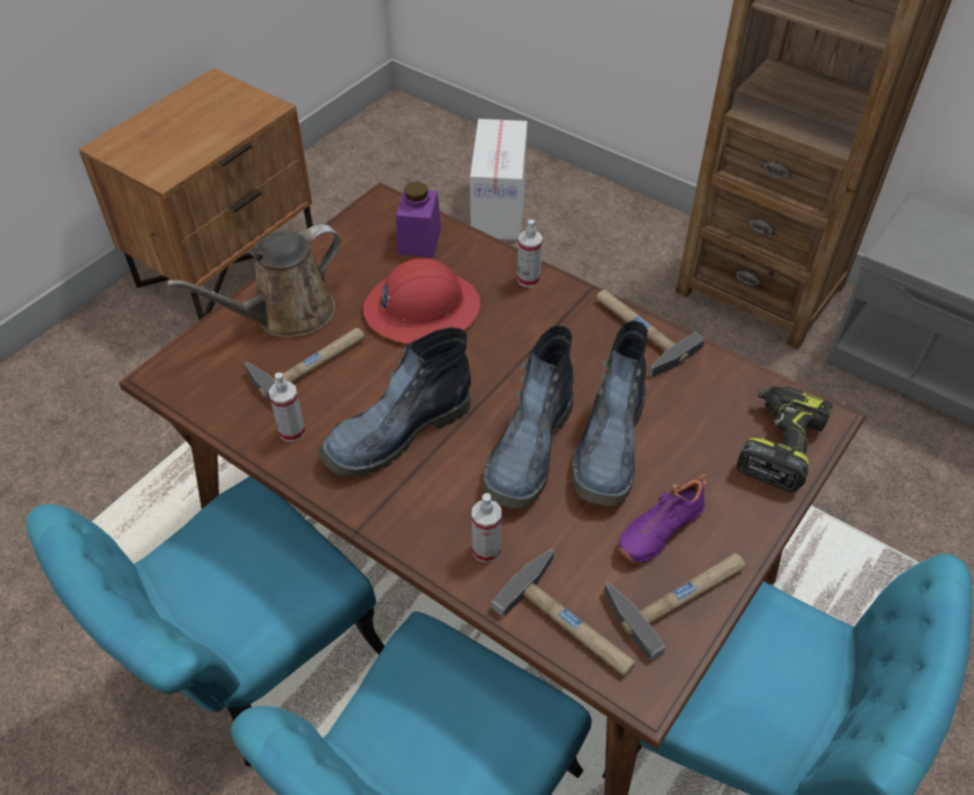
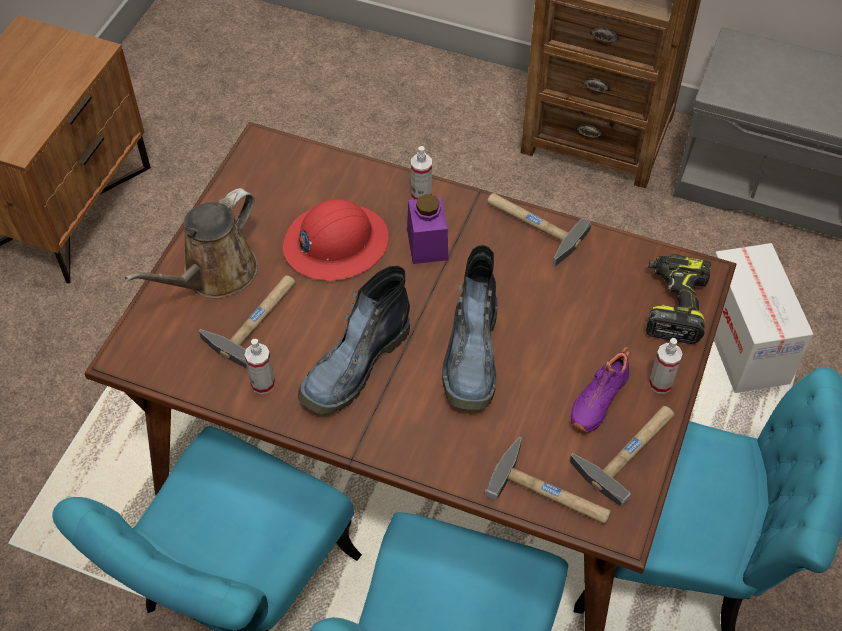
camera: 15 degrees left, 5 degrees up
(419, 240) = (309, 176): purple jar -> purple jar (427, 244)
(486, 550) = (465, 449): spray bottle -> spray bottle (660, 383)
(499, 209) = (325, 97): cardboard box -> cardboard box (743, 343)
(610, 448) = (539, 338): boot -> none

